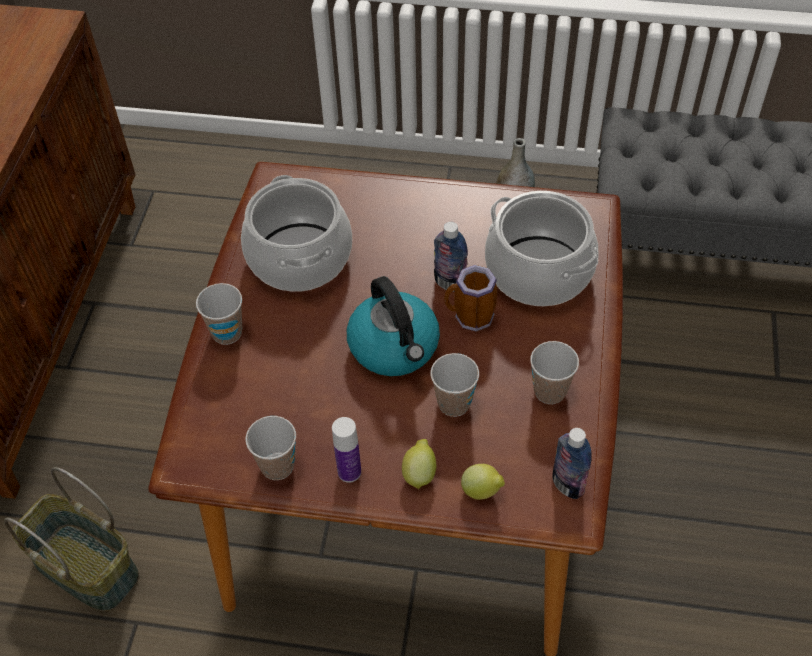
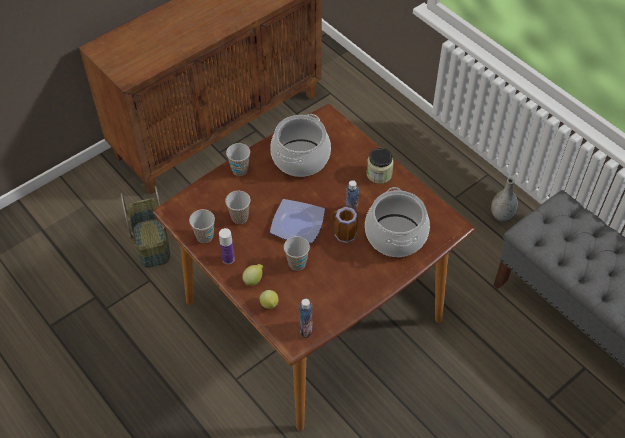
camera: 40 degrees right, 0 degrees up
(395, 347) = (298, 223): kettle -> plate
(429, 208) = (379, 174): none -> jar
(550, 391) = (341, 288): cup -> cup (239, 217)

